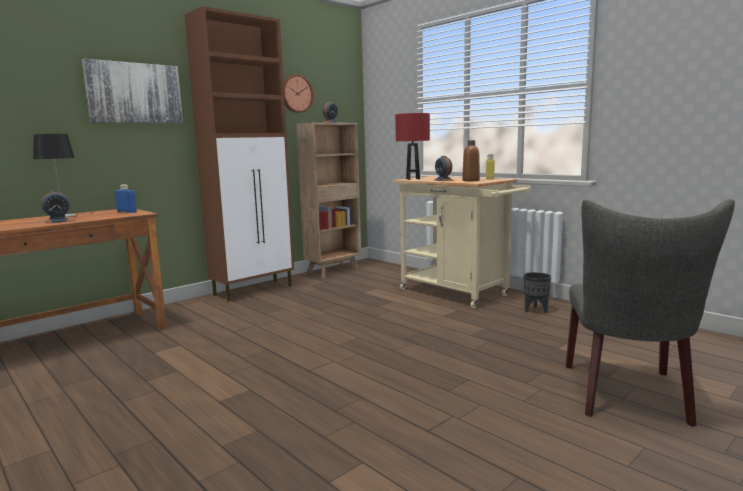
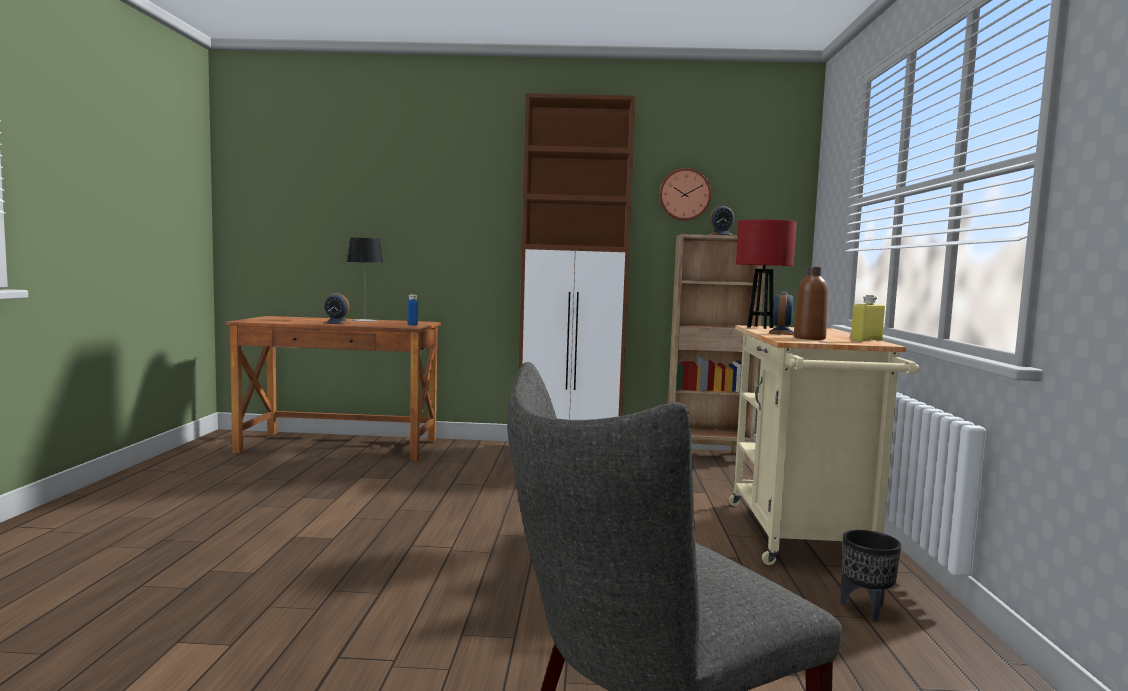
camera: 45 degrees right, 5 degrees down
(134, 93) = (465, 197): picture -> none

